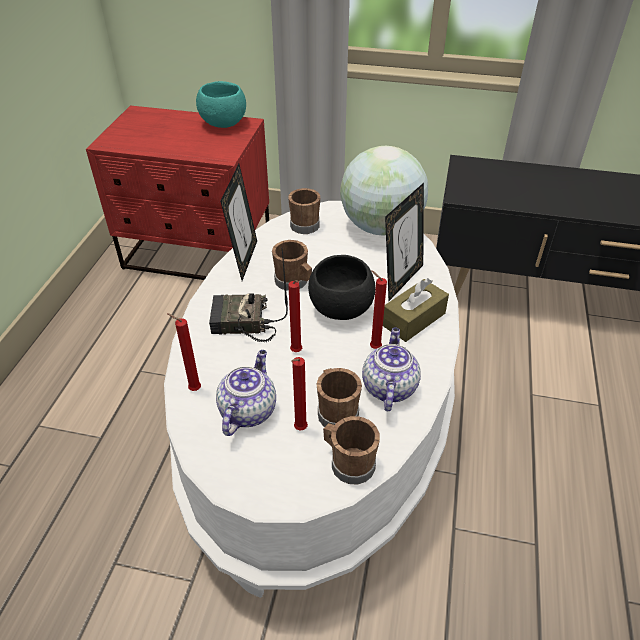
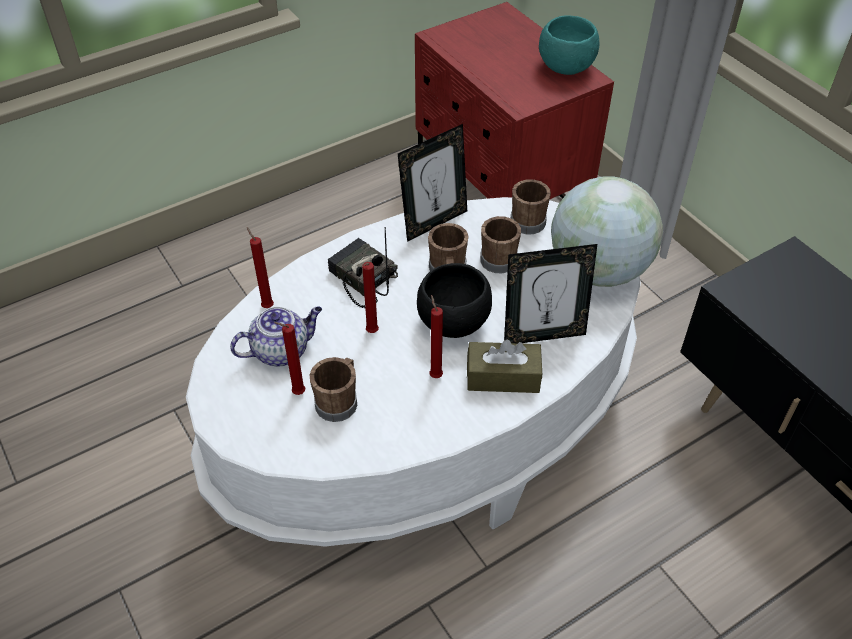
camera: 45 degrees right, 5 degrees up
(348, 463) = (297, 444): brown mug -> brown mug (497, 257)
(388, 387) = (402, 415): teapot -> none

